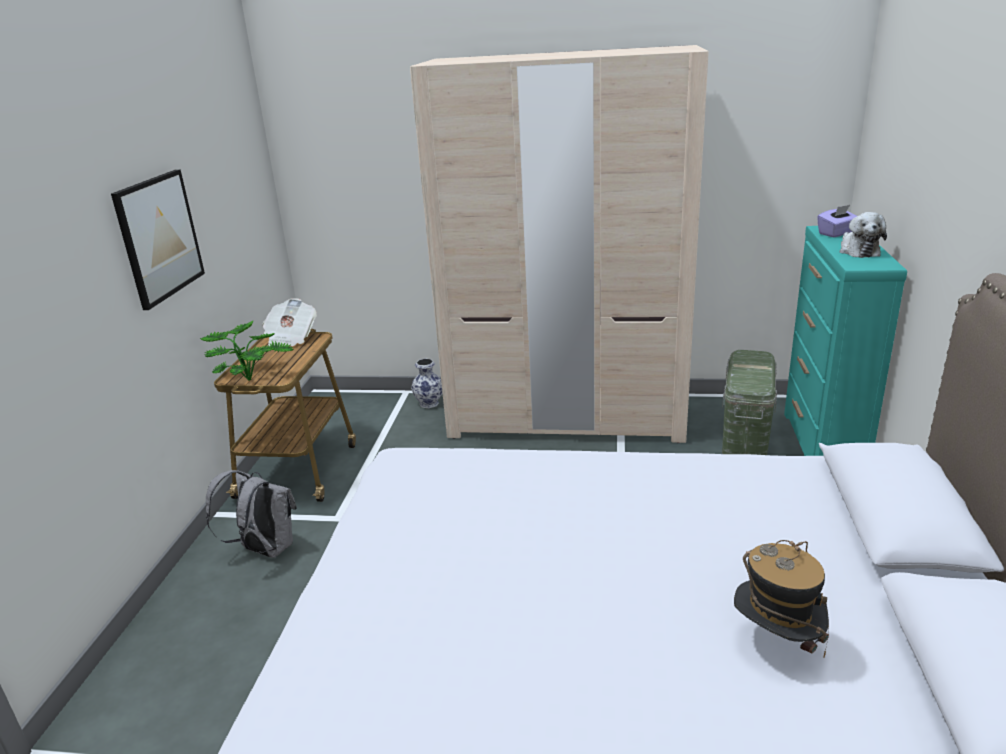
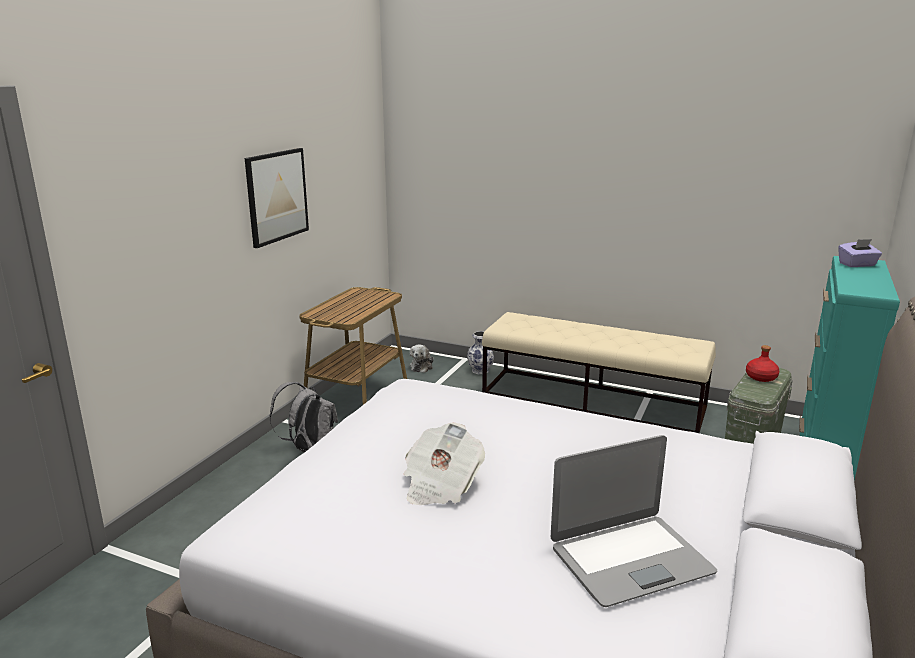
camera: 15 degrees right, 5 degrees down
(251, 378) = (327, 316): potted plant -> none
(290, 339) = (369, 293): newspaper -> newspaper (440, 485)
(566, 417) = (593, 401): beige wardrobe -> beige bench
(748, 365) = (760, 377): none -> red bottle
(775, 643) = (630, 560): hat -> laptop
(858, 251) = (865, 280): plush toy -> plush toy (422, 366)

